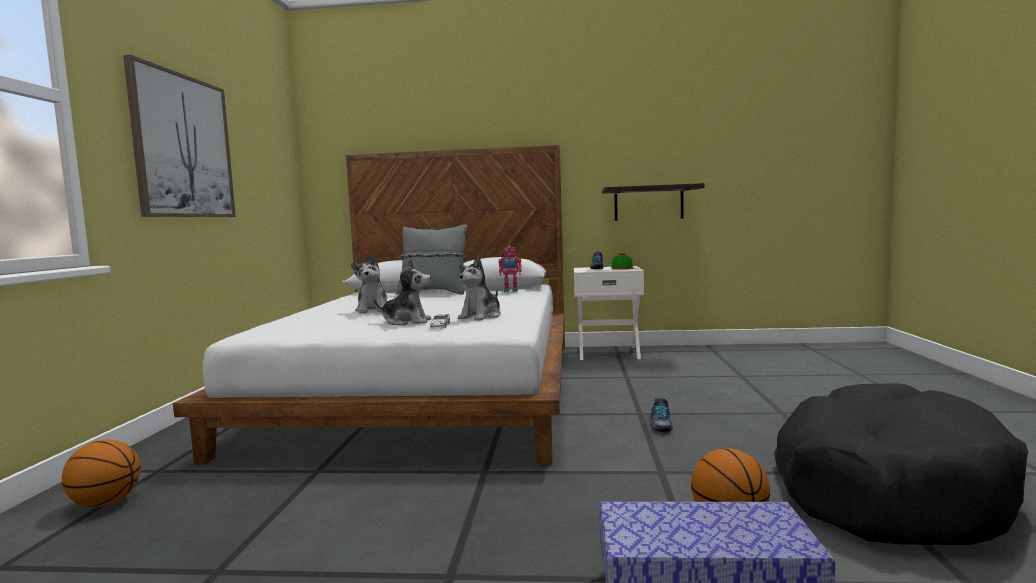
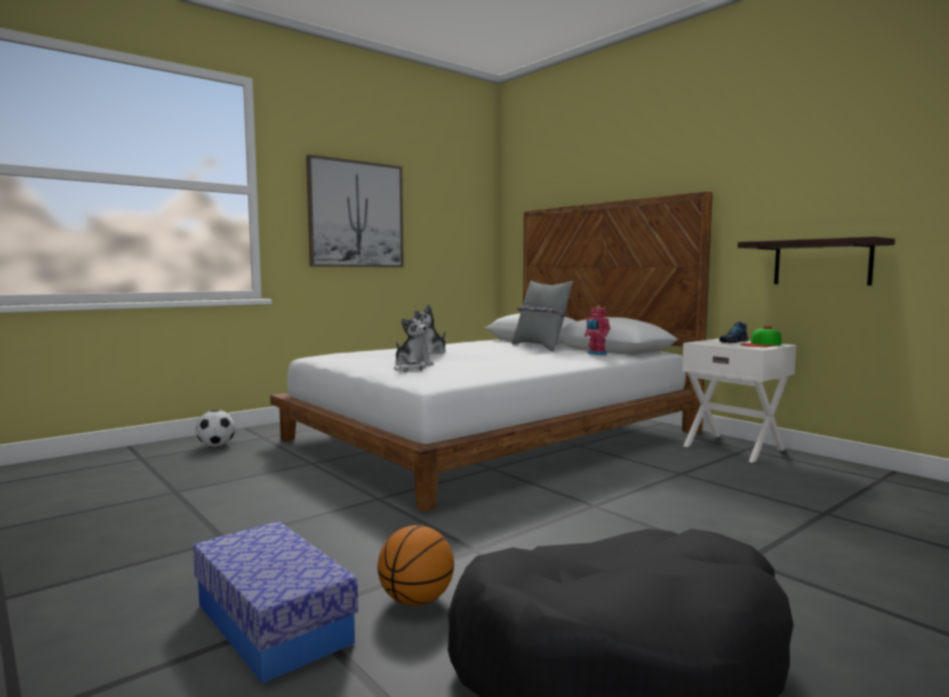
camera: 45 degrees right, 0 degrees up
(106, 503) = (216, 446): basketball -> football
(481, 316) = (467, 369): plush toy -> none
(660, 425) = (583, 520): shoe -> none

